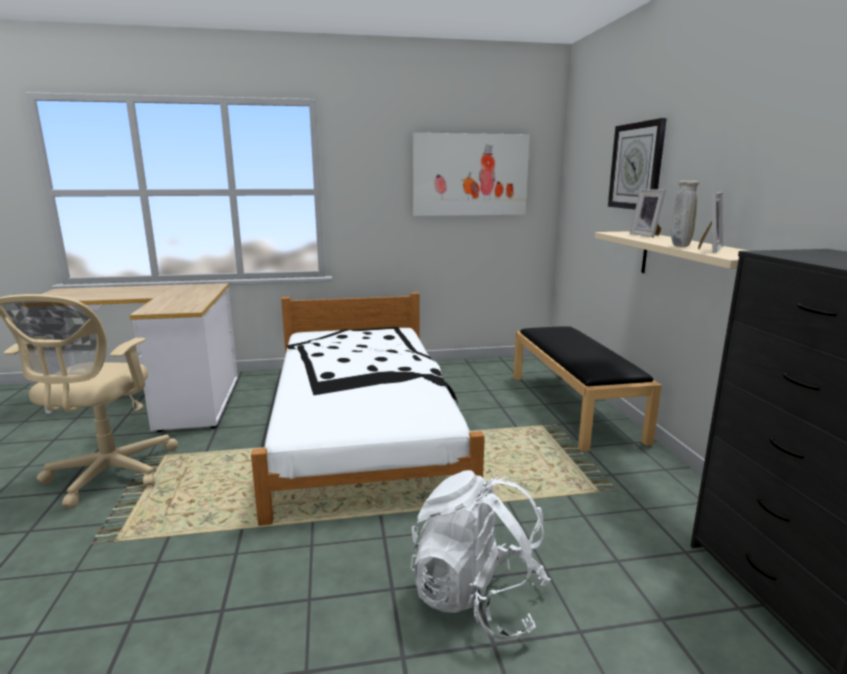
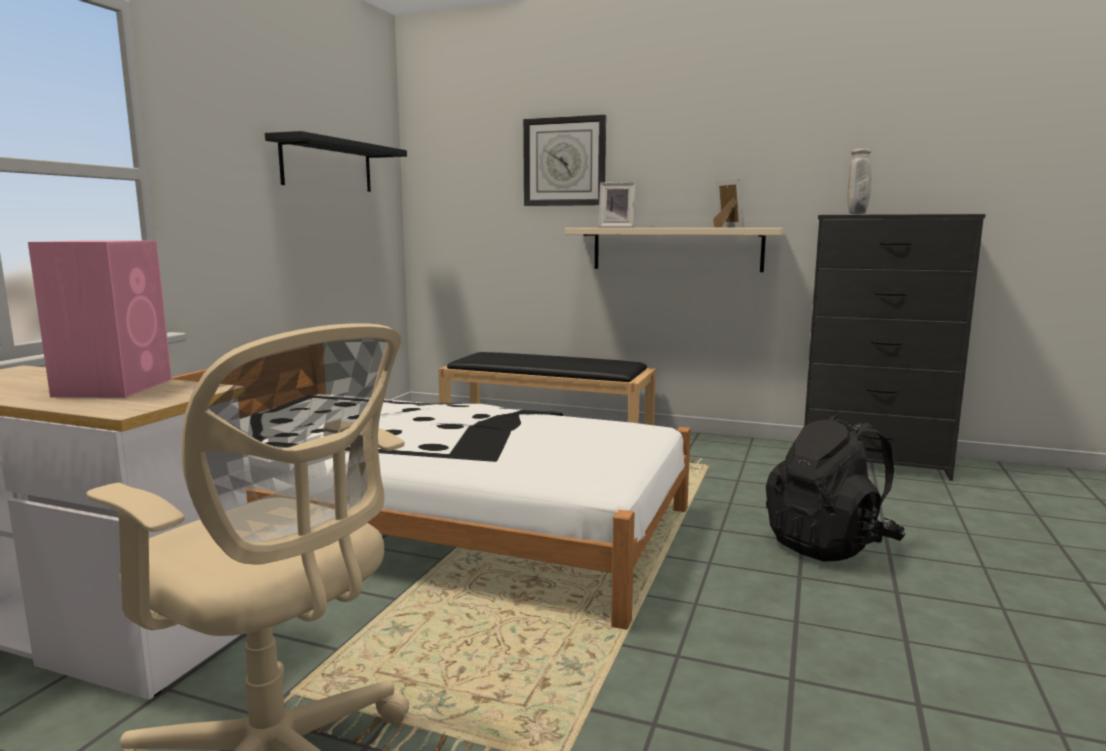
camera: 60 degrees left, 5 degrees down
(188, 301) = (115, 387): none -> pink speaker
(470, 175) = (327, 166): picture -> black shelf
(477, 598) = (830, 545): white backpack -> black backpack
(679, 246) = (700, 227): beige vase -> beige vase (857, 214)

